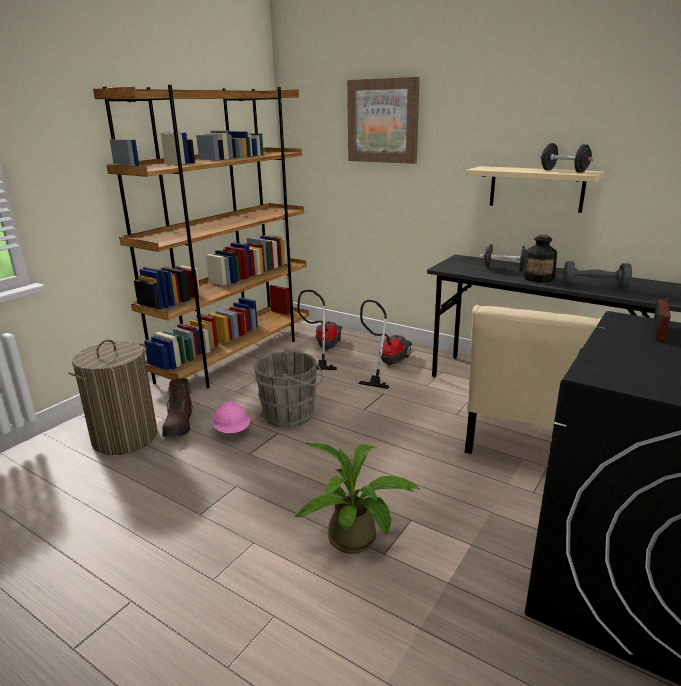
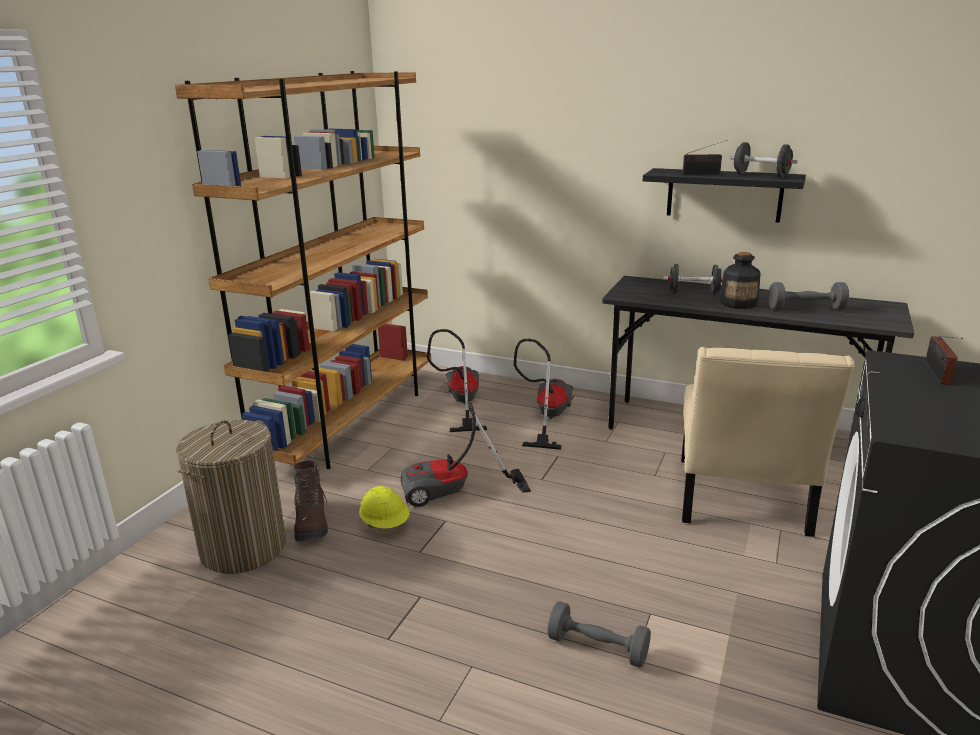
camera: 10 degrees left, 0 degrees up
(232, 431) = (385, 524): pink hard hat -> yellow hard hat
(292, 414) = (454, 494): grey bucket -> vacuum cleaner
(358, 541) = (597, 647): potted plant -> grey dumbbell
(383, 121) = (525, 112): picture -> none
(516, 169) = (703, 174): none -> radio
(536, 188) = (724, 195): beige shelf -> black shelf

